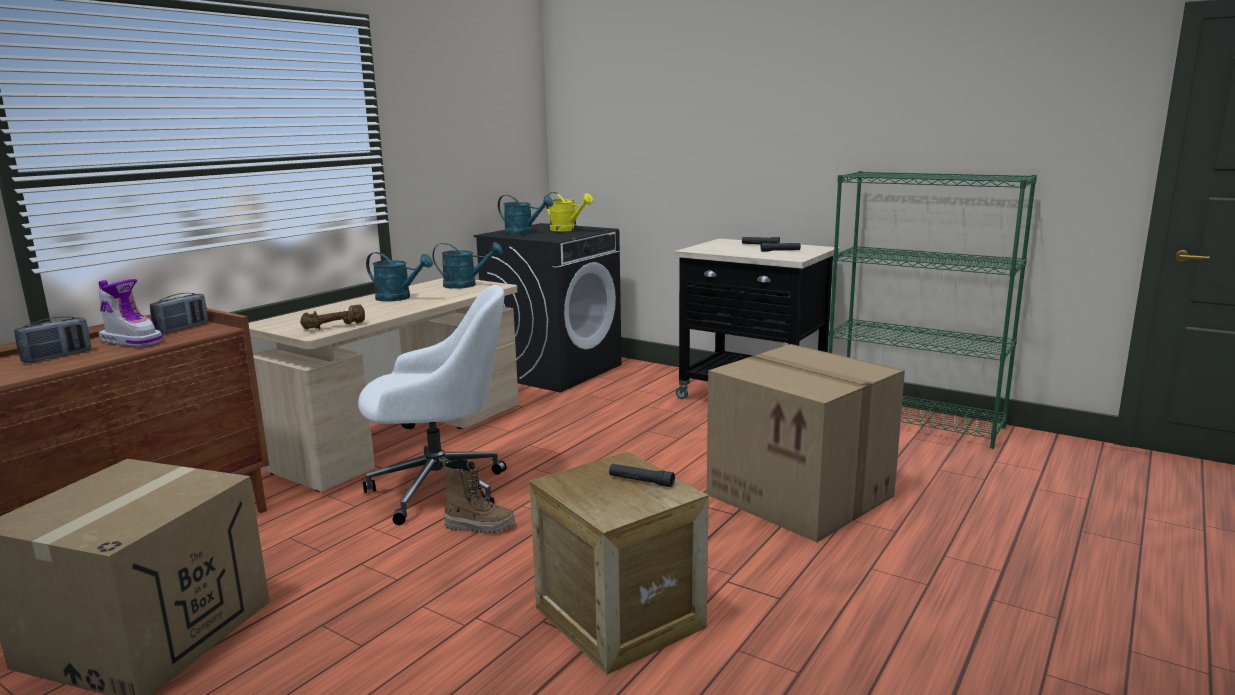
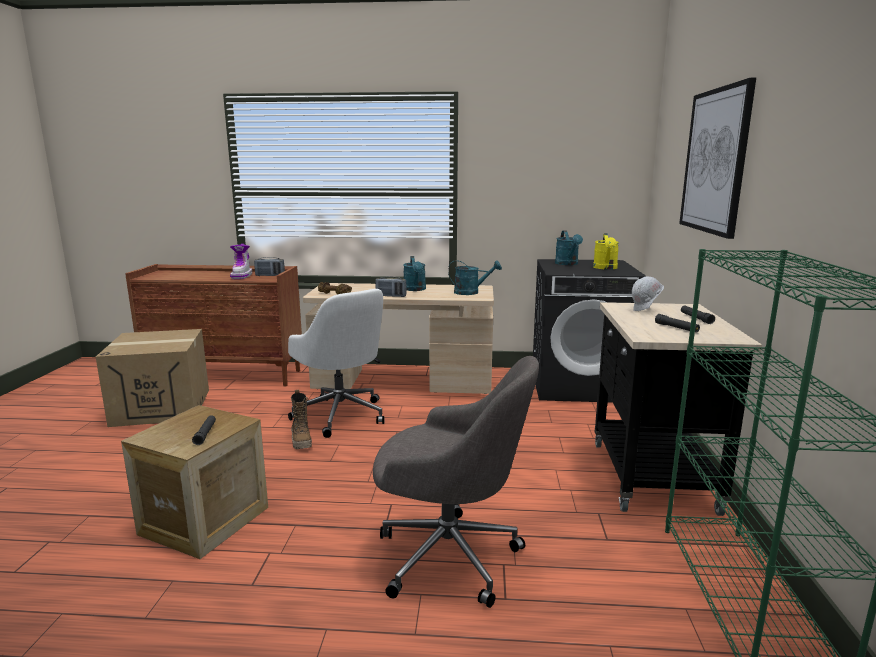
camera: 60 degrees right, 0 degrees up
(57, 357) = (211, 275): radio -> radio (391, 296)
(466, 285) = (471, 292): turquoise watering can -> turquoise watering can turned 60 degrees counterclockwise
(703, 109) = (715, 161): none -> picture
(720, 248) = (646, 310): none -> white hard hat
(803, 495) = (450, 557): cardboard box -> grey office chair

